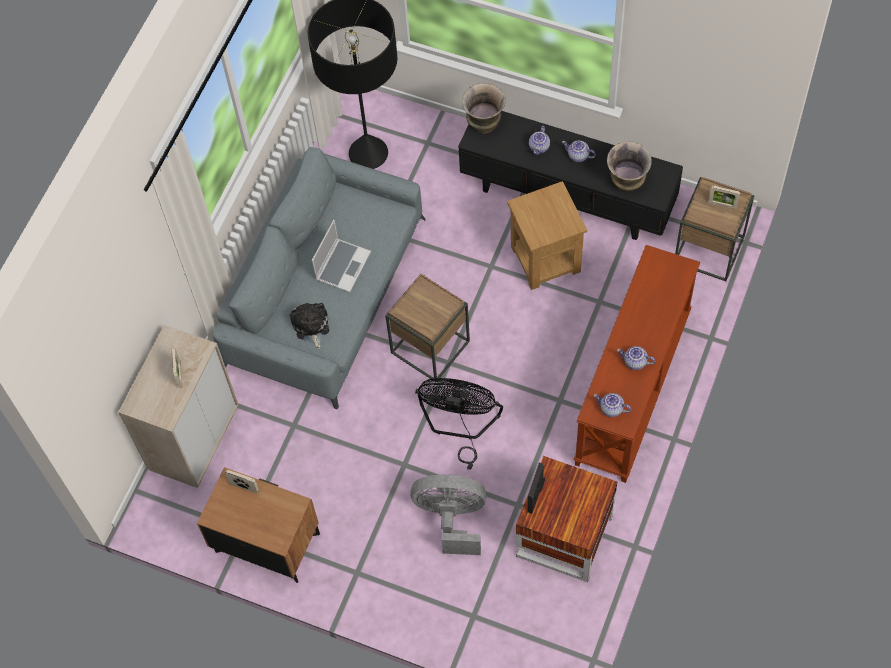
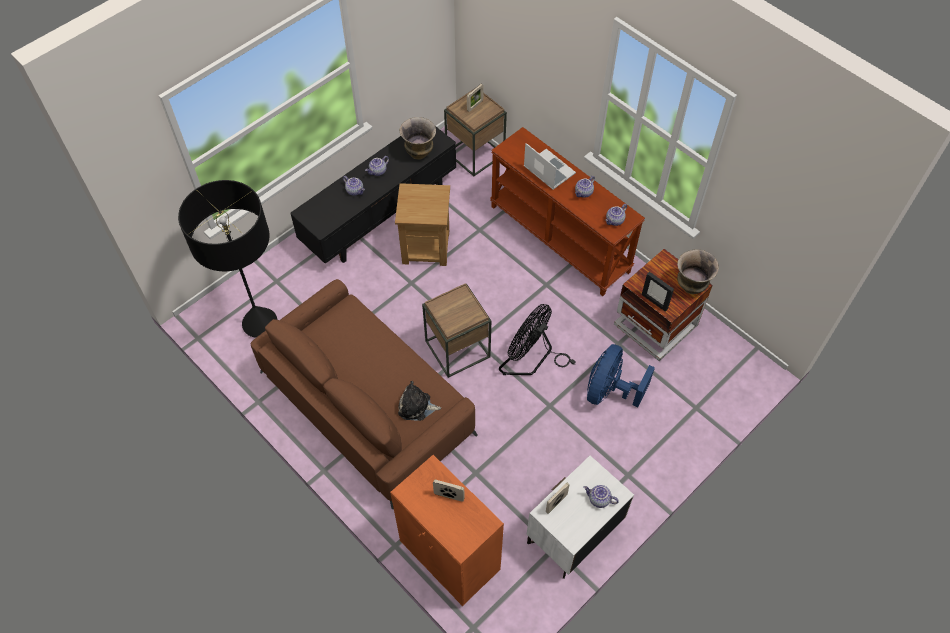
camera: 70 degrees left, 5 degrees down
(194, 438) = (448, 557): beige cabinet -> orange cabinet
(264, 525) = (599, 500): none -> teapot
(266, 544) = (573, 534): brown nightstand -> white nightstand
(327, 292) = (367, 402): grey sofa -> brown sofa
(342, 265) = (373, 362): laptop -> laptop (548, 170)
(452, 518) = (609, 391): grey fan -> blue fan
(483, 124) = (311, 216): vase -> vase (690, 287)

